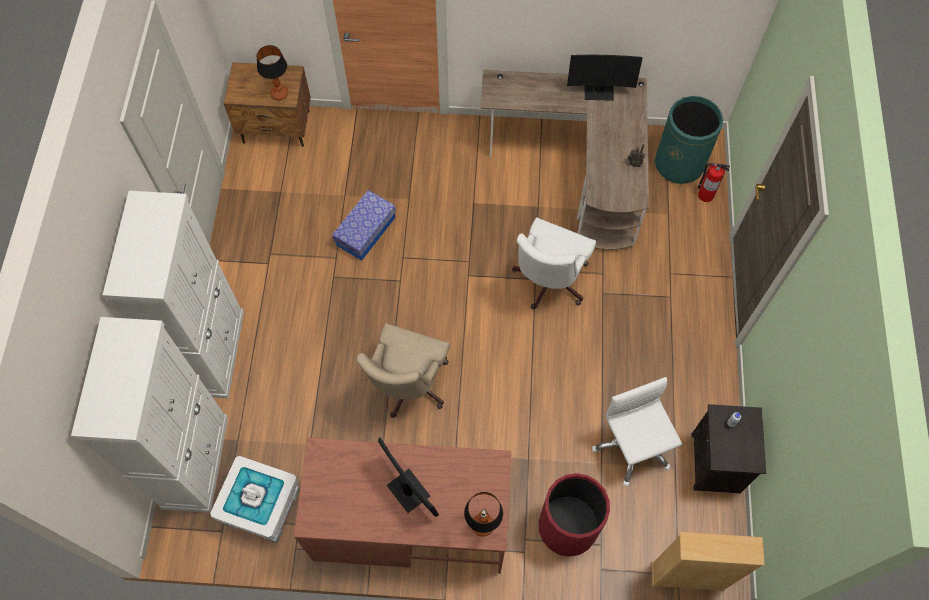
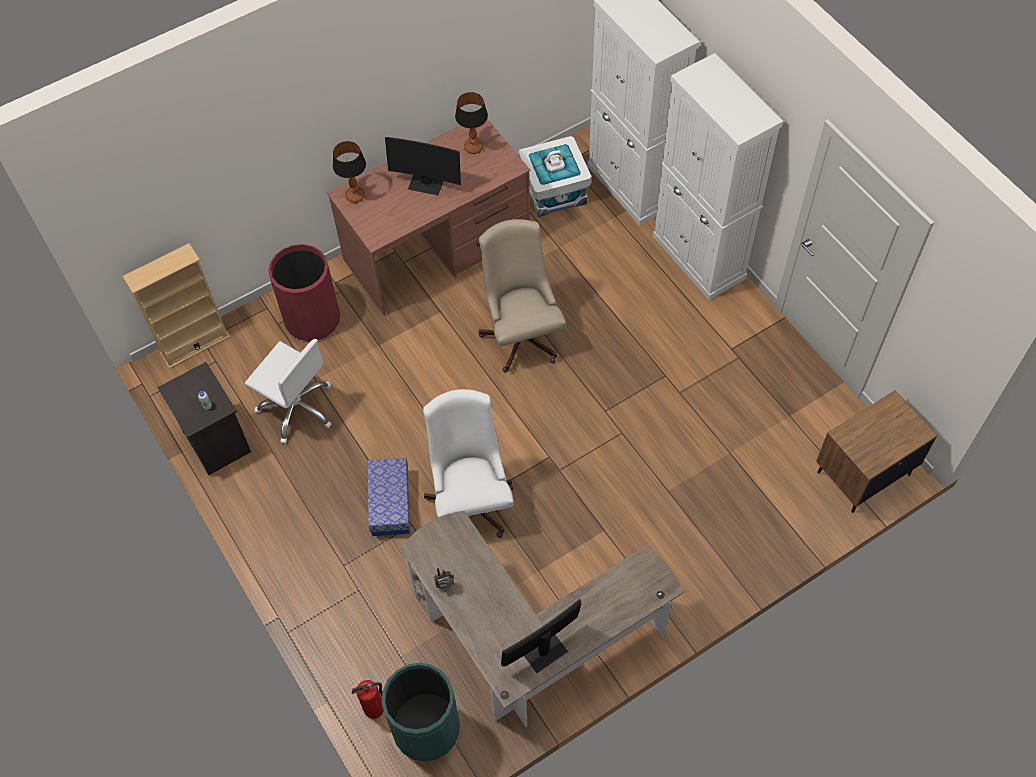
camera: 145 degrees right, 5 degrees down
(280, 94) = (856, 434): table lamp -> table lamp (473, 147)
(365, 231) = (677, 433): storage box -> storage box (390, 503)

